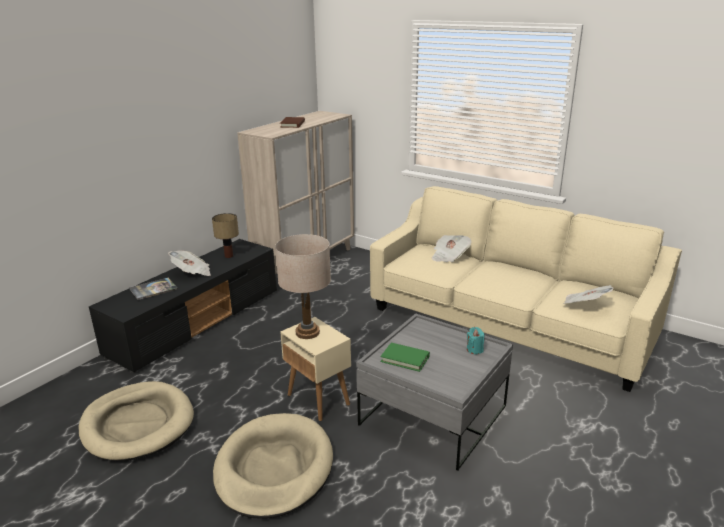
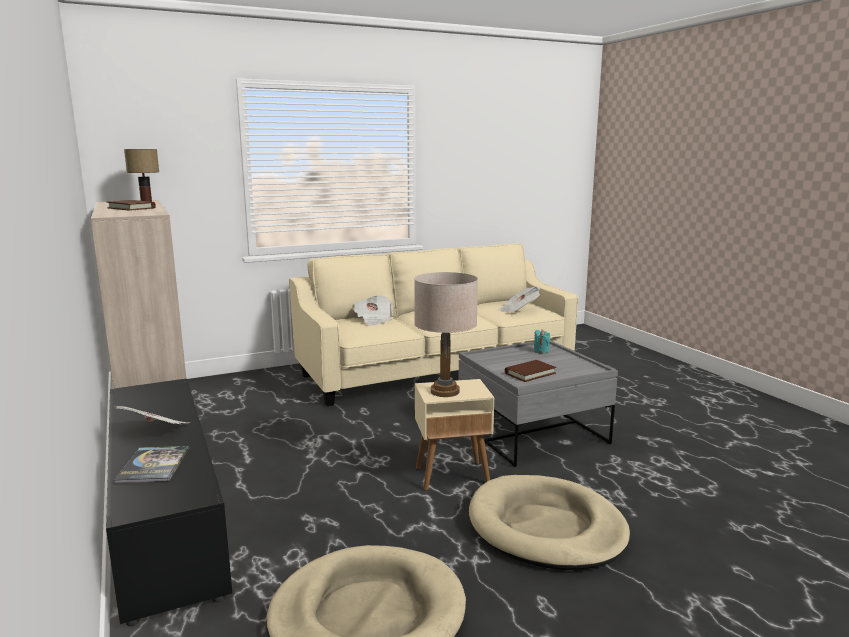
camera: 60 degrees left, 10 degrees down
(229, 256) = (152, 402): table lamp -> table lamp (146, 202)
(405, 359) = (530, 373): green book -> brown book

